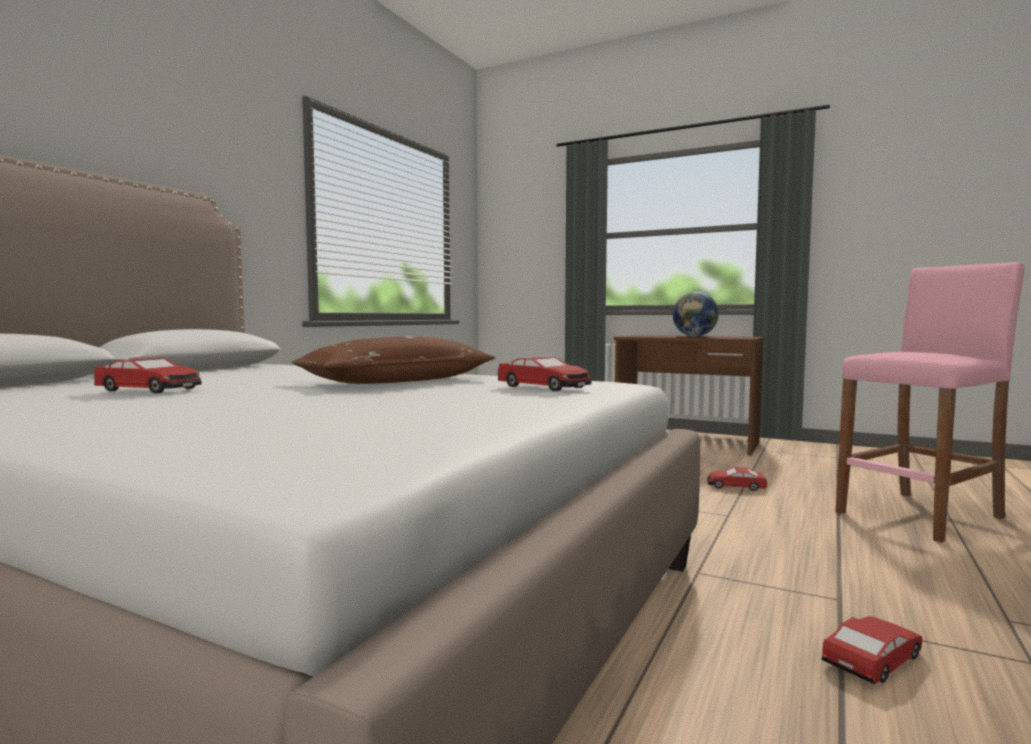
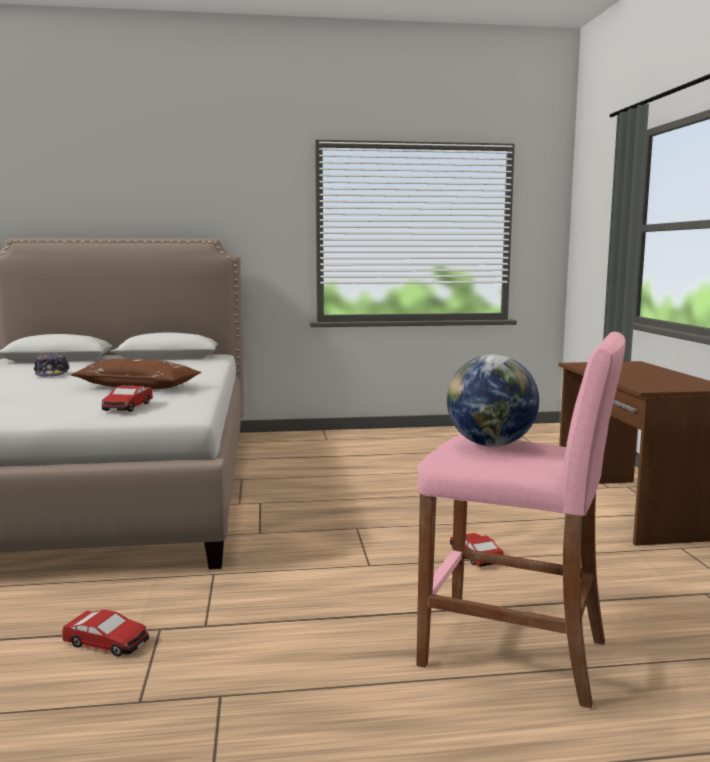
camera: 55 degrees right, 5 degrees up
(149, 390) = (52, 373): toy car -> cap
(694, 336) = (644, 375): globe -> globe (490, 445)

